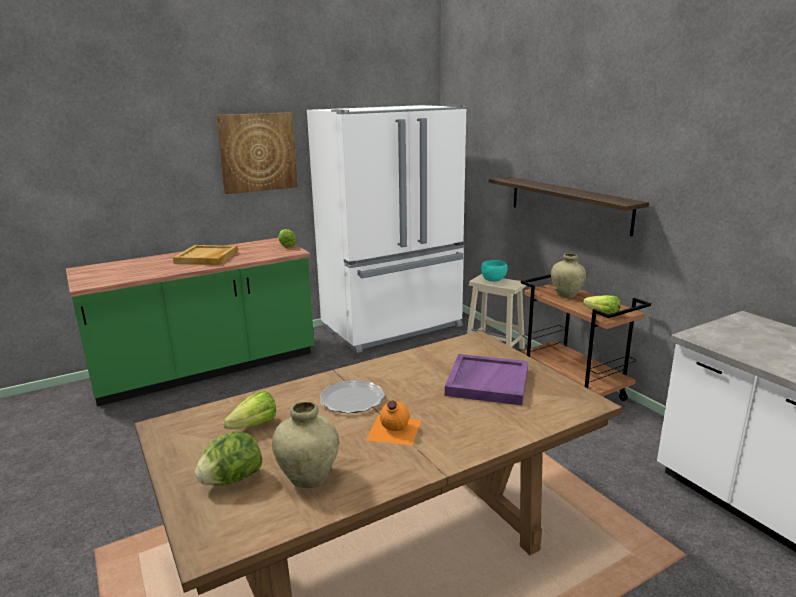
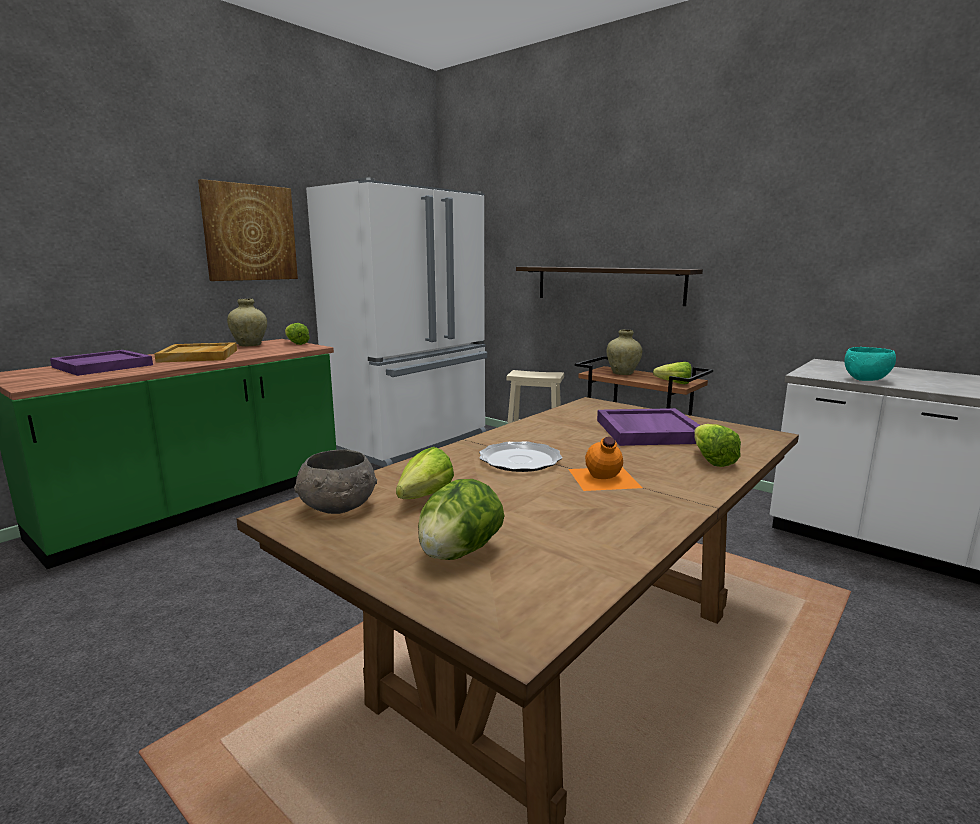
camera: 20 degrees left, 5 degrees down
(138, 266) = (102, 366): none -> purple tray
(195, 425) = (338, 507): none -> grey bowl
(308, 478) = (561, 535): beige vase -> beige vase (250, 345)
(494, 280) = (531, 373): turquoise bowl -> turquoise bowl (866, 380)
(503, 423) = (710, 458): none -> lettuce

